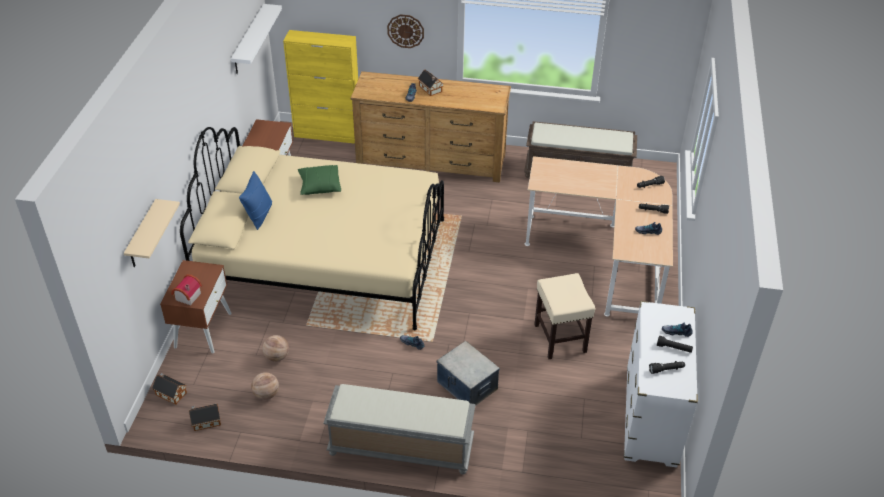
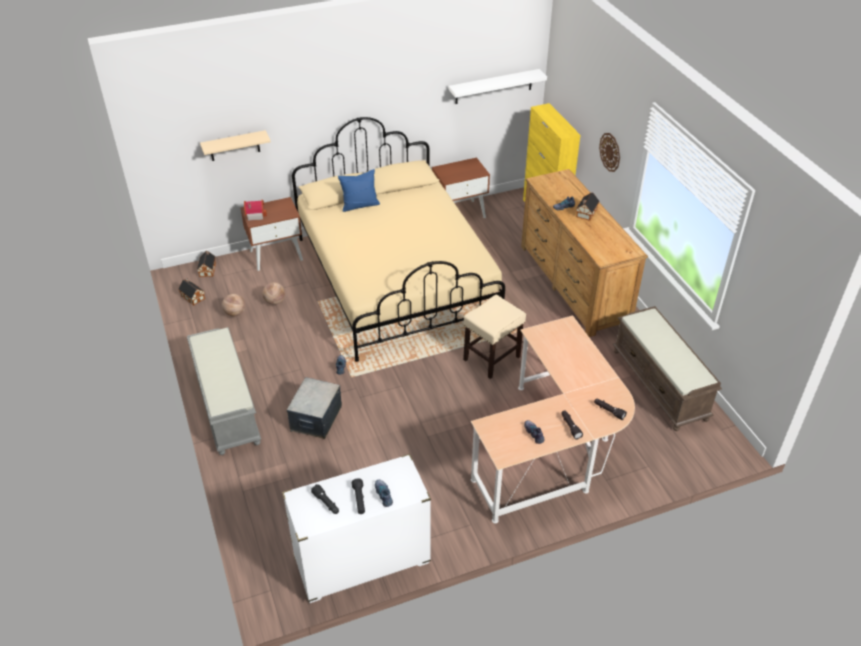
camera: 60 degrees right, 0 degrees up
(320, 186) = (420, 218): green pillow -> none
(559, 338) = (416, 457): beige stool -> beige stool (492, 358)

